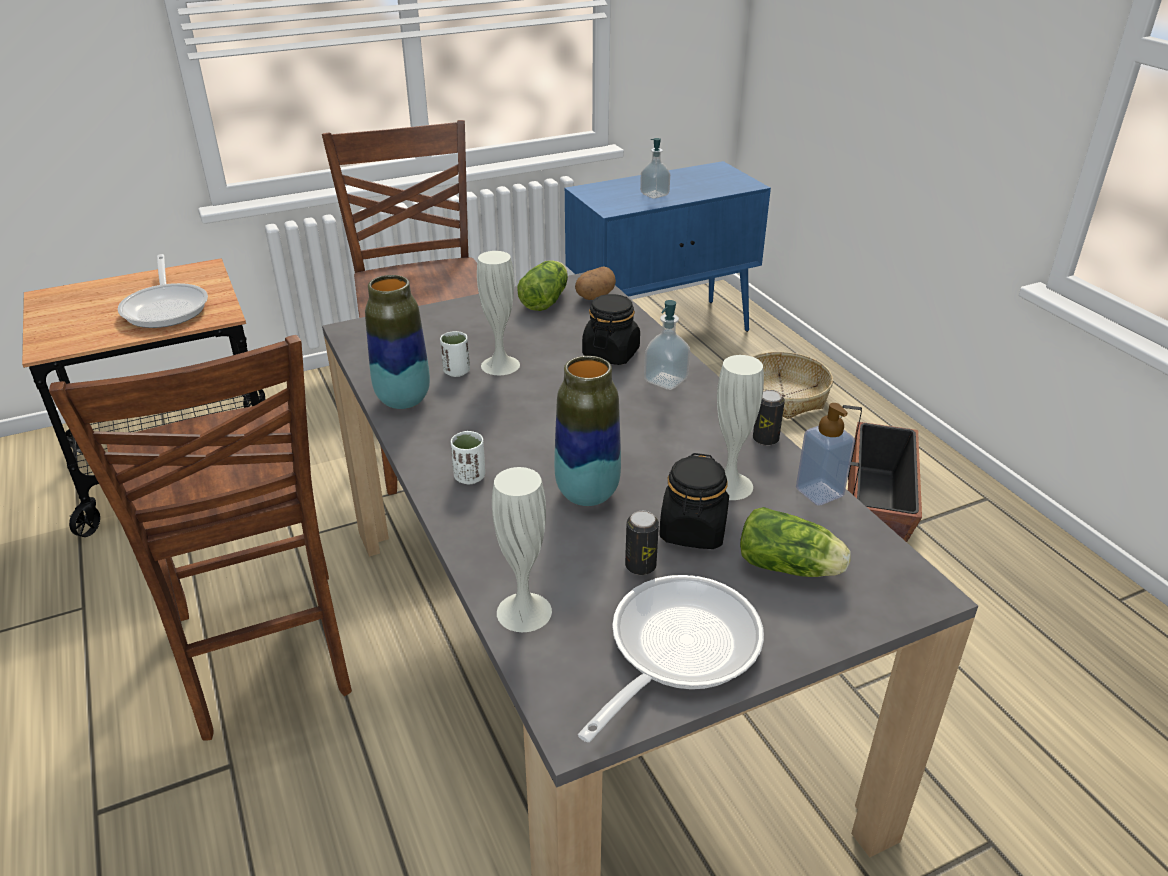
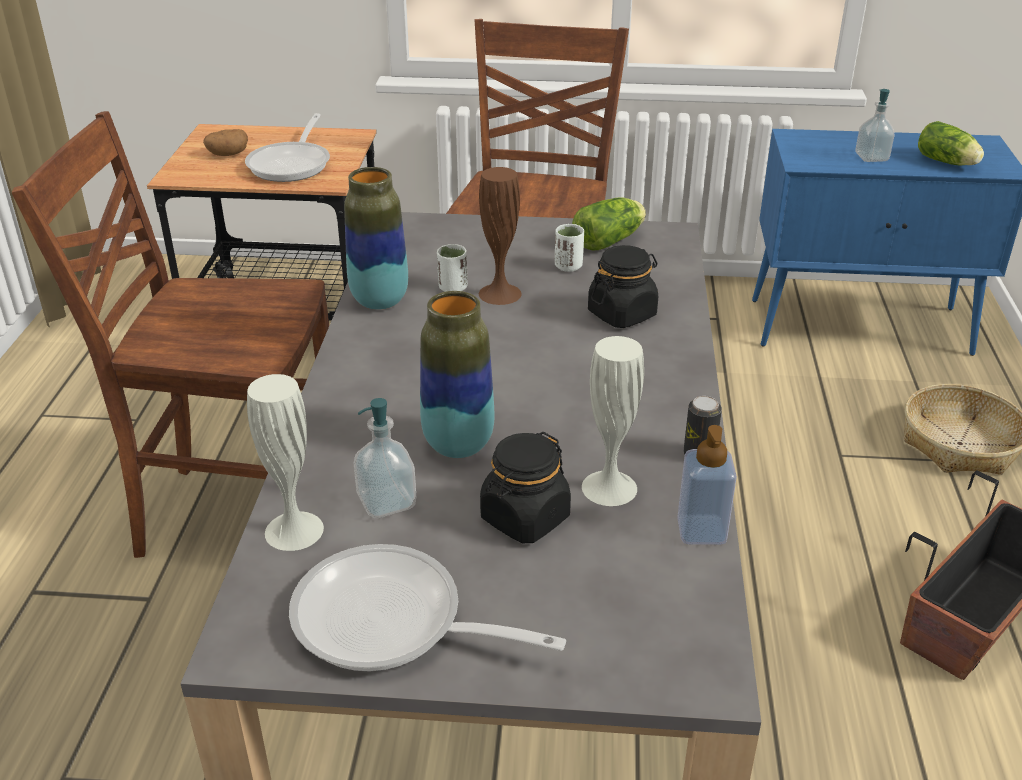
camera: 30 degrees right, 0 degrees up
(264, 655) = (239, 516): brown chair -> brown chair turned 90 degrees clockwise
(470, 477) = (367, 391): white cup -> white cup (568, 266)
(500, 365) = (500, 293): white vase -> brown vase
(594, 297) = (664, 251): potato -> potato (228, 155)
(640, 566) = (438, 532): can -> none
(665, 380) = (652, 358): soap dispenser -> soap dispenser (387, 502)
(676, 650) = (391, 623): frying pan -> frying pan turned 135 degrees counterclockwise
(791, 568) = (588, 595): lettuce -> lettuce (948, 162)

